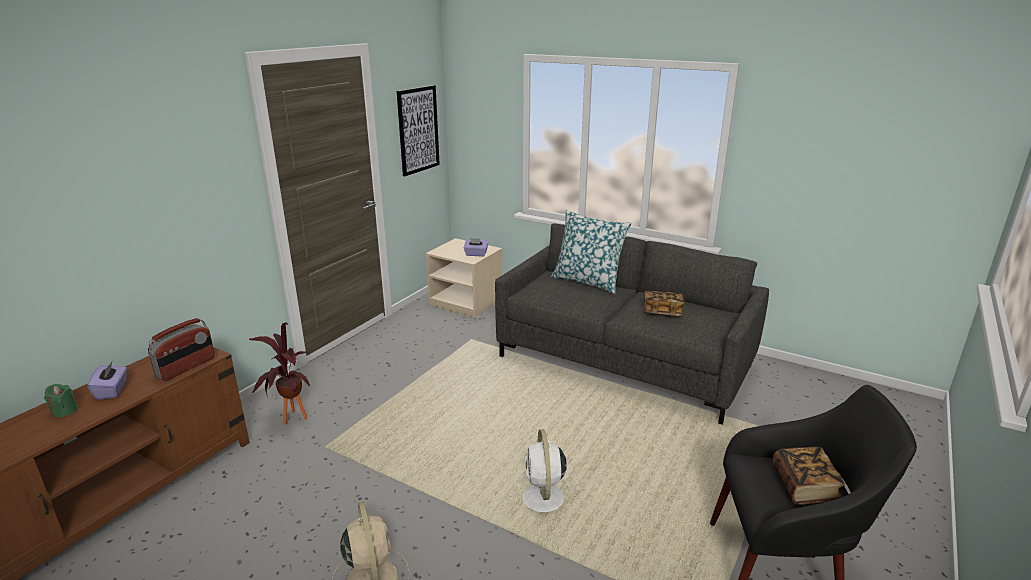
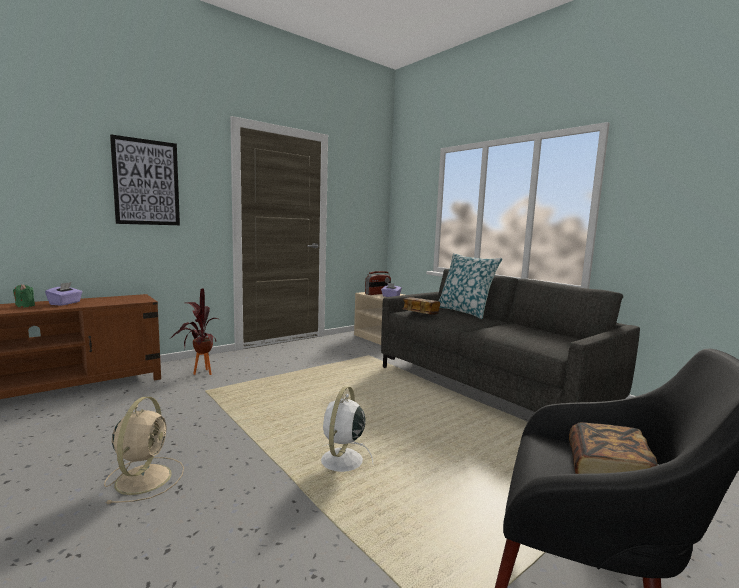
camera: 20 degrees right, 15 degrees down
(186, 367) = (122, 302): radio -> radio (377, 293)
(418, 130) = (363, 205): picture -> picture (146, 182)
(662, 312) = (518, 331): book -> book (420, 314)

